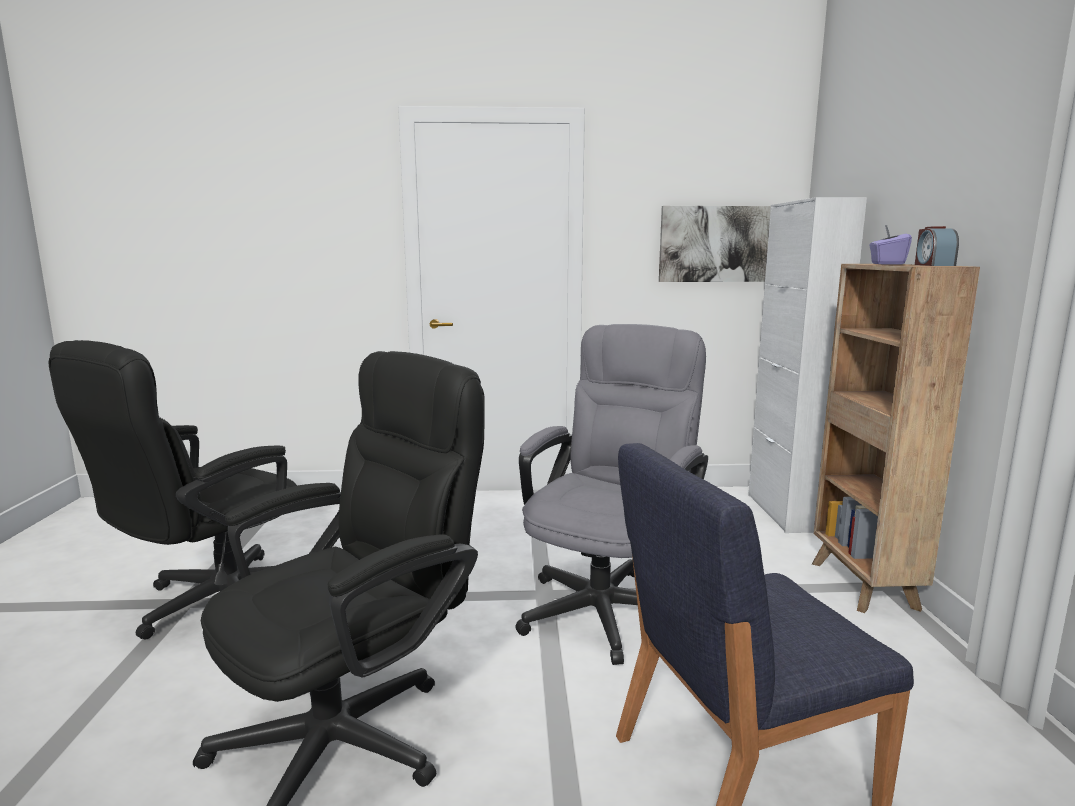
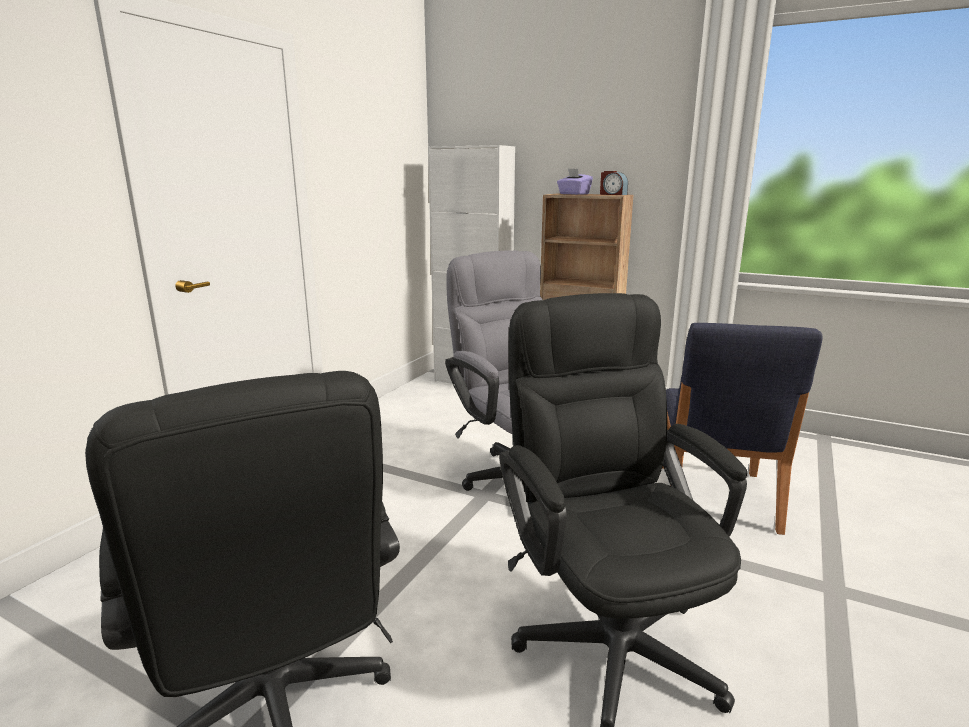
camera: 60 degrees left, 5 degrees up
(714, 244) = (387, 179): picture -> none

